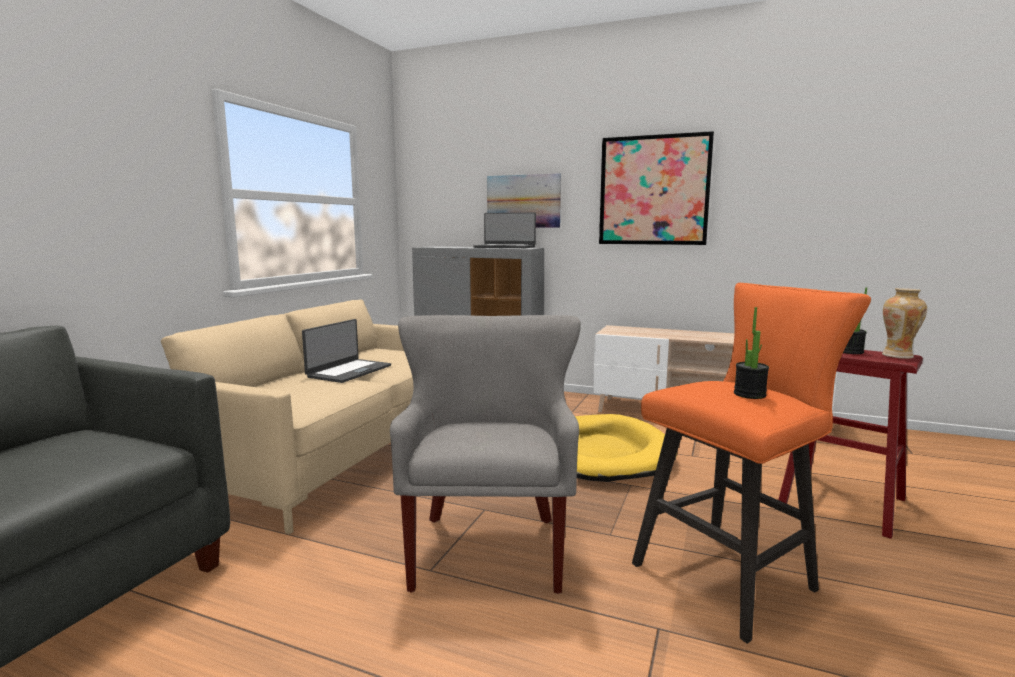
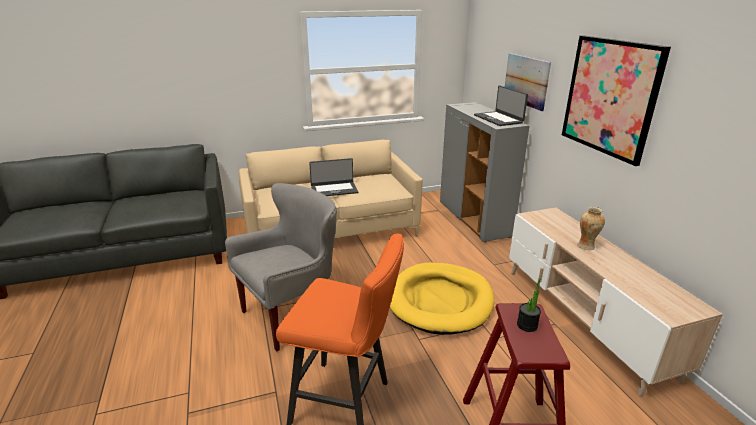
camera: 50 degrees right, 15 degrees up
(749, 394) = (322, 307): potted plant -> none
(898, 356) = (543, 350): vase -> vase (586, 246)

